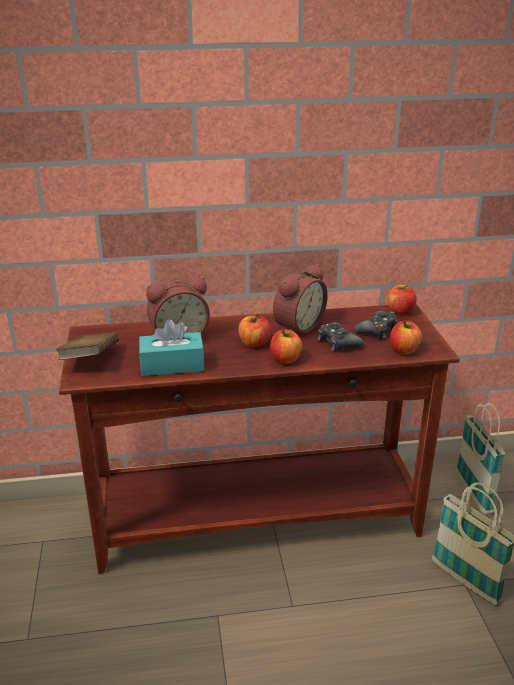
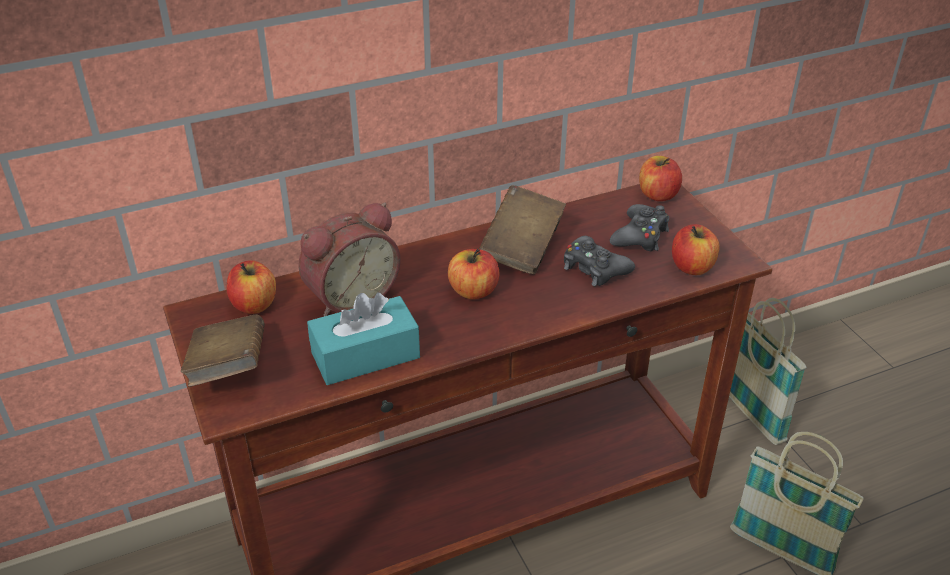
camera: 15 degrees left, 10 degrees up
(285, 359) = (532, 313): apple -> apple (254, 304)
(296, 327) = (522, 248): alarm clock -> brown book

